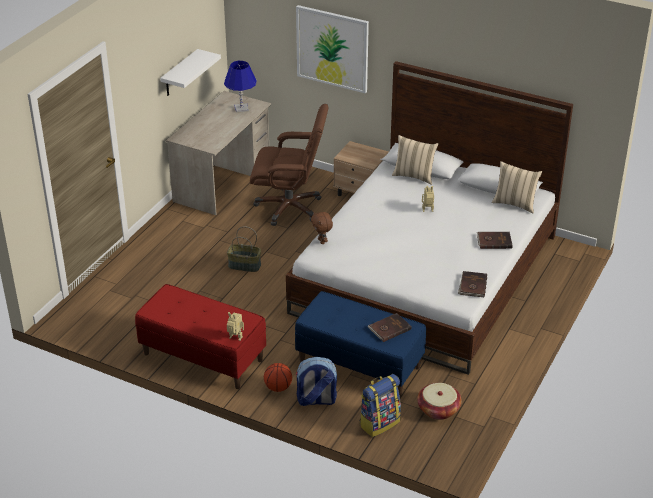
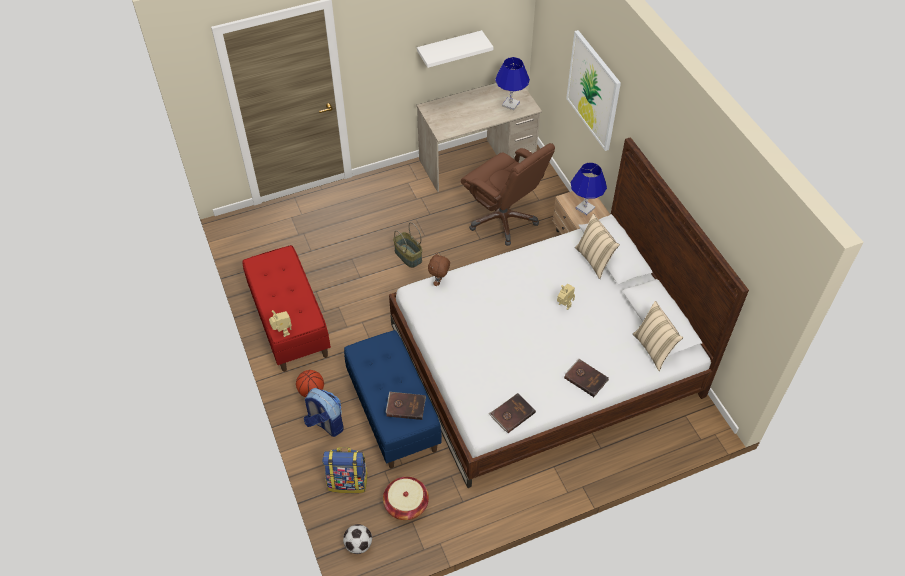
camera: 40 degrees right, 15 degrees up
(363, 155) = (585, 208): none -> blue table lamp
(436, 453) = (358, 545): none -> football

